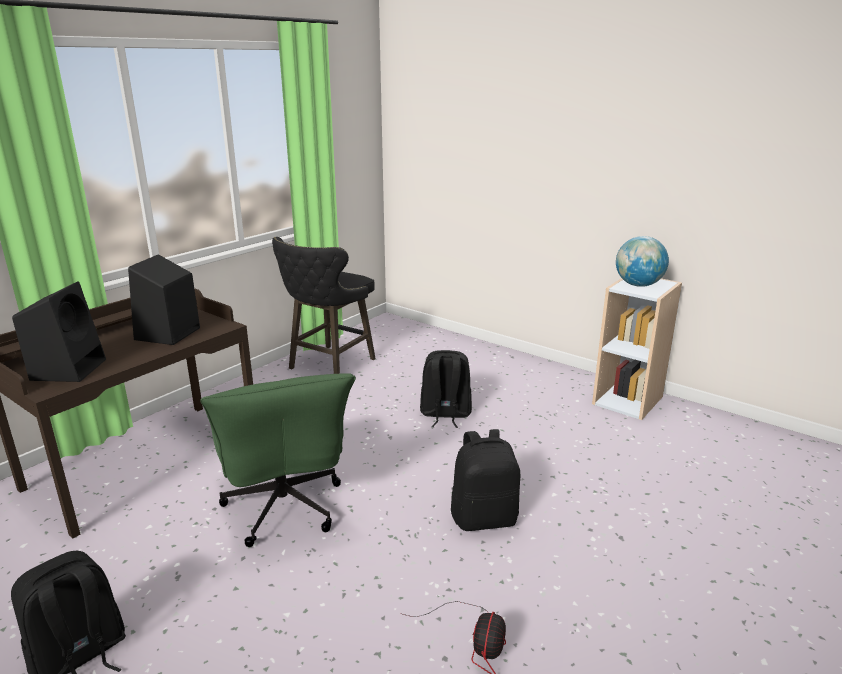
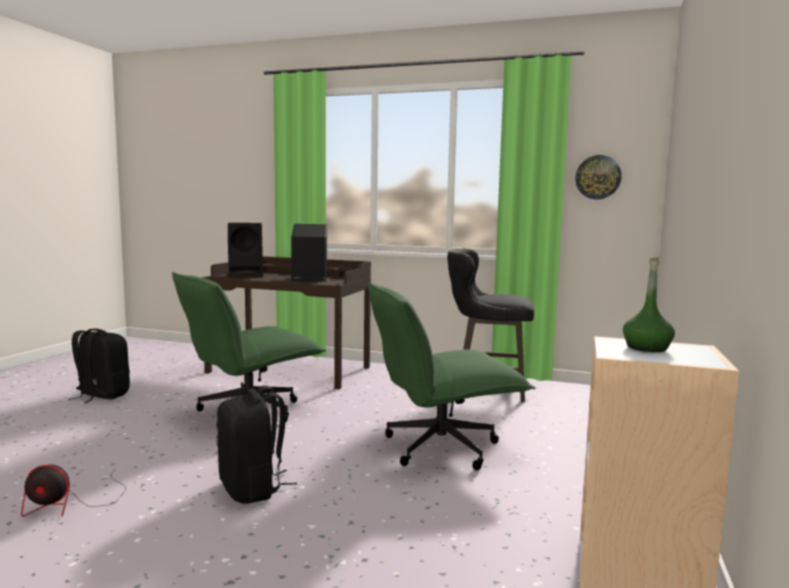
camera: 70 degrees right, 15 degrees down
(345, 143) = (598, 177): none -> wall clock
(445, 414) = (442, 447): black backpack -> green office chair
(638, 285) = (646, 348): globe -> green bottle

